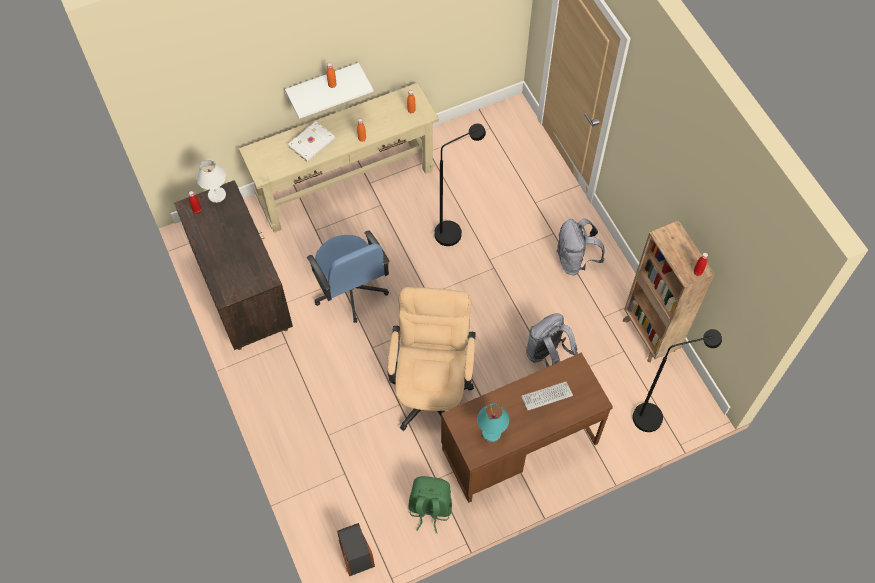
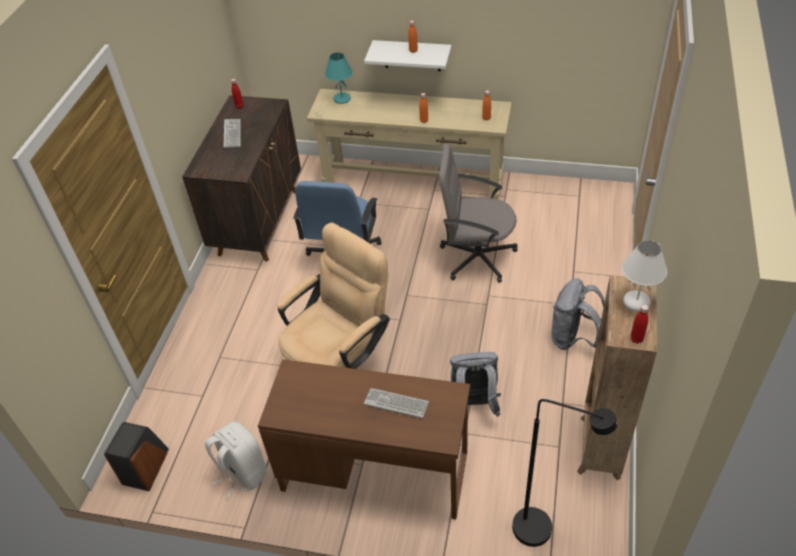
camera: 40 degrees right, 15 degrees down
(216, 195) = (264, 103): white table lamp -> white table lamp (636, 302)
(220, 243) = (232, 134): none -> keyboard
(312, 143) = (380, 107): white book -> none
(429, 509) = (242, 473): green backpack -> white backpack
(454, 230) = (476, 257): black floor lamp -> grey office chair
(491, 433) = (310, 404): turquoise table lamp -> turquoise table lamp (341, 99)

